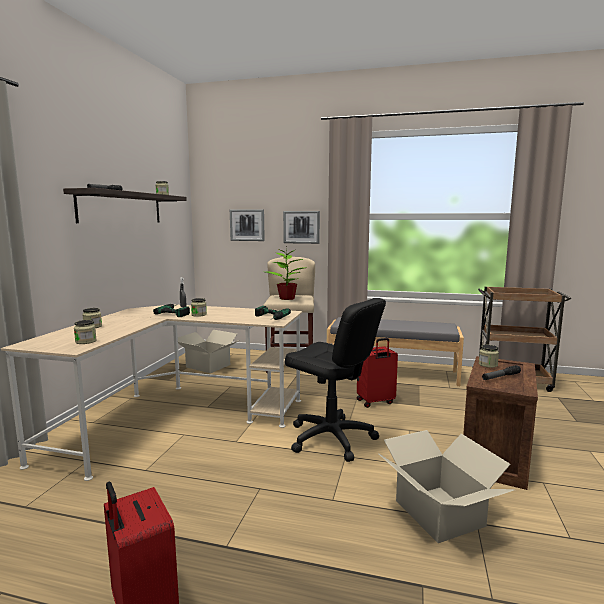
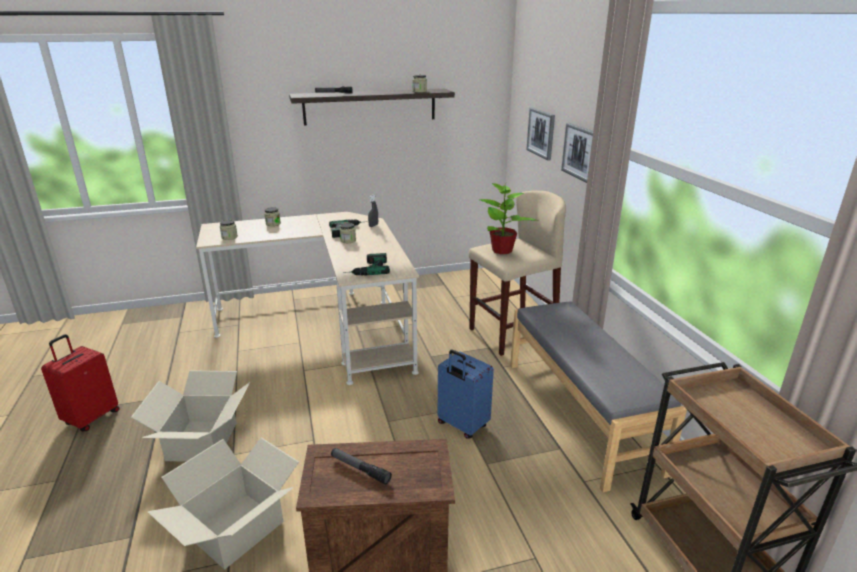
camera: 60 degrees right, 15 degrees up
(208, 365) = (451, 293): cardboard box -> cardboard box (203, 441)
(331, 438) = (344, 420): black office chair -> none
(375, 402) = (462, 425): red suitcase -> blue suitcase
(488, 364) = (409, 453): jar -> none

